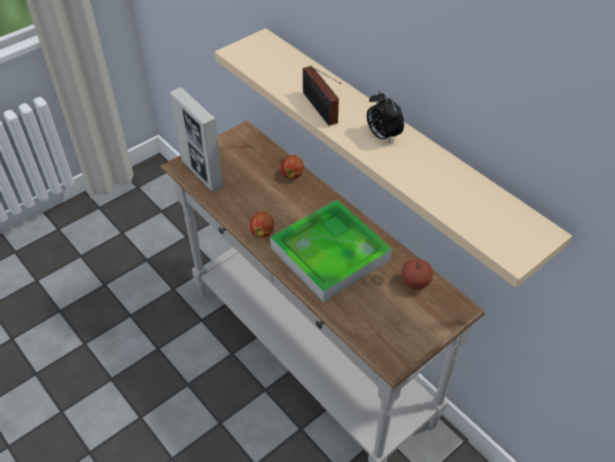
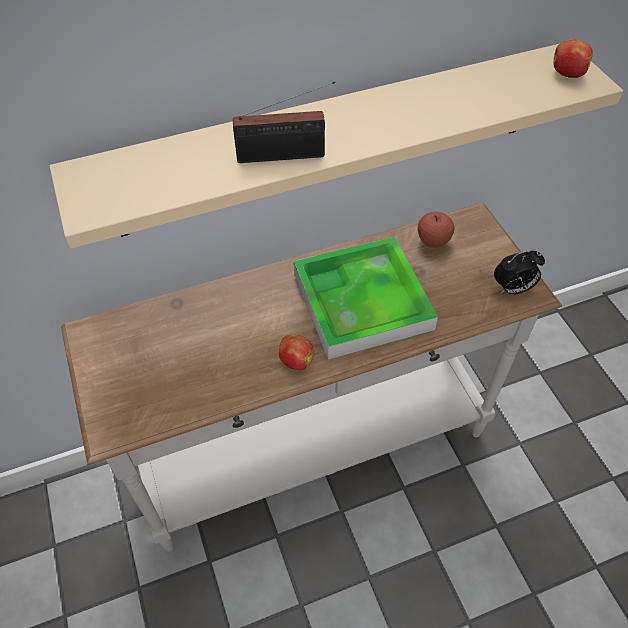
camera: 70 degrees left, 5 degrees up
(202, 174) = (146, 406): picture frame -> none
(292, 174) = (207, 300): apple -> apple (566, 74)
(382, 136) = (366, 117): alarm clock -> alarm clock (512, 289)

